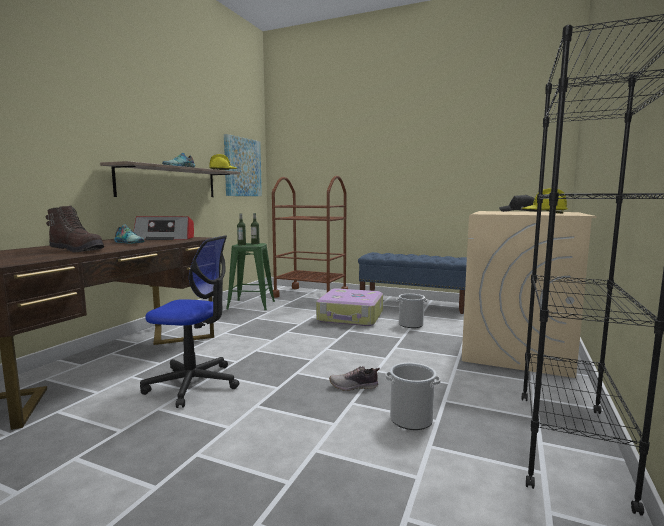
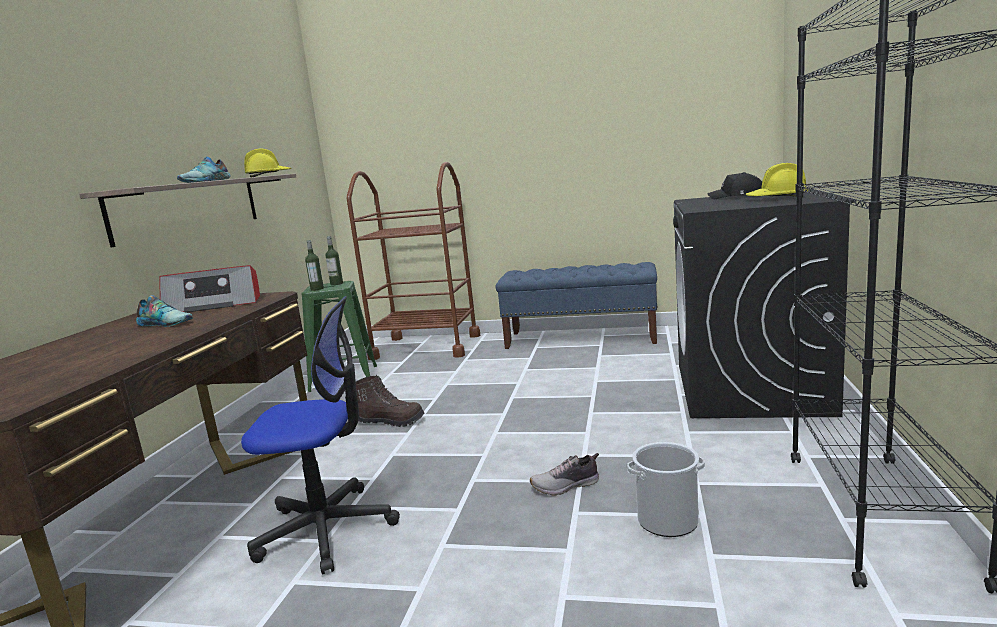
camera: 10 degrees left, 5 degrees up
(77, 250) = (96, 355): brown boot -> brown boot (392, 421)
(242, 167) = (289, 163): picture -> none
(351, 317) = (504, 374): suitcase -> none
(410, 324) = (594, 372): bucket -> none
(516, 351) = (751, 390): beige washing machine -> black washing machine

